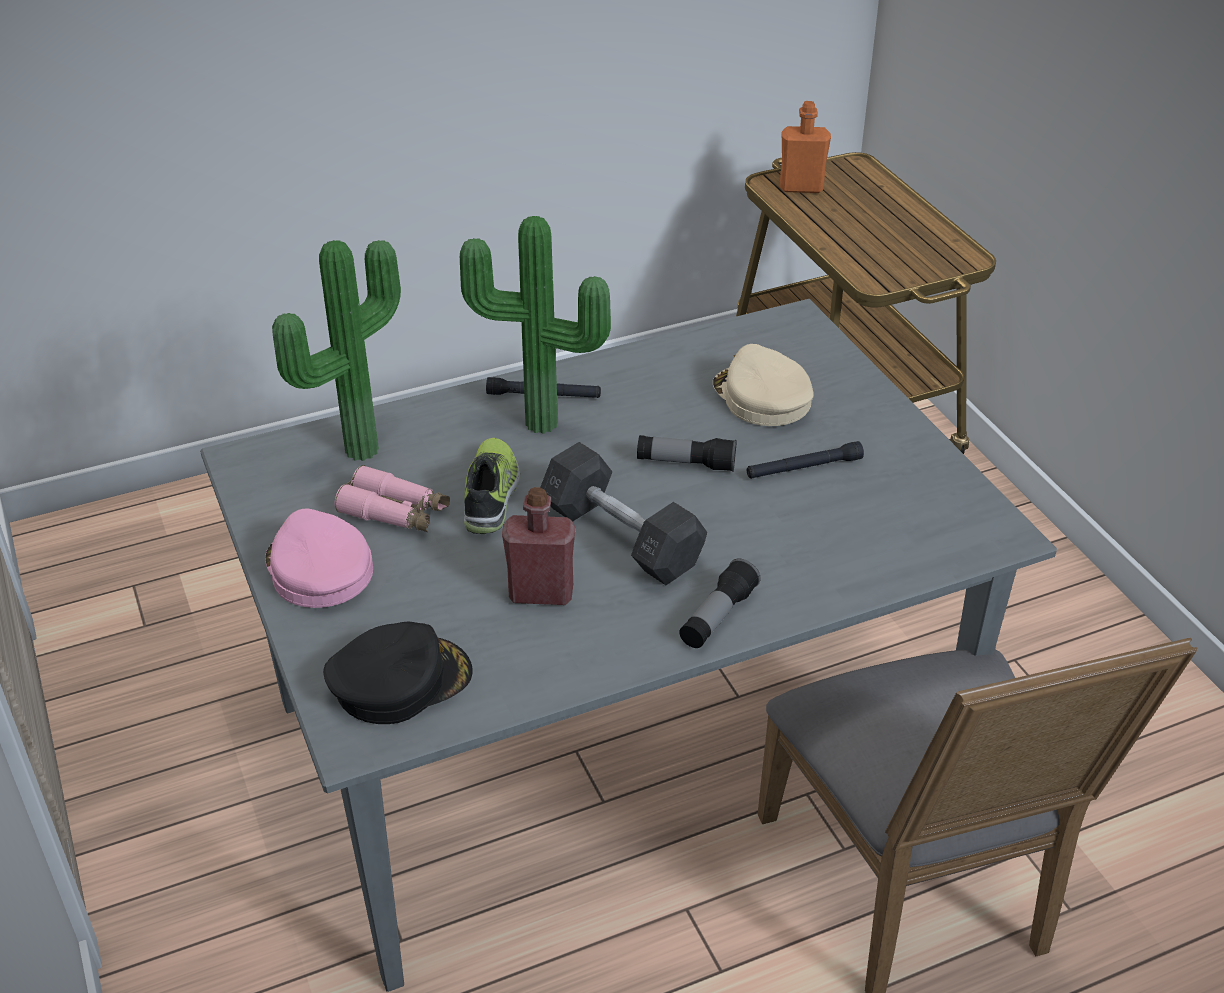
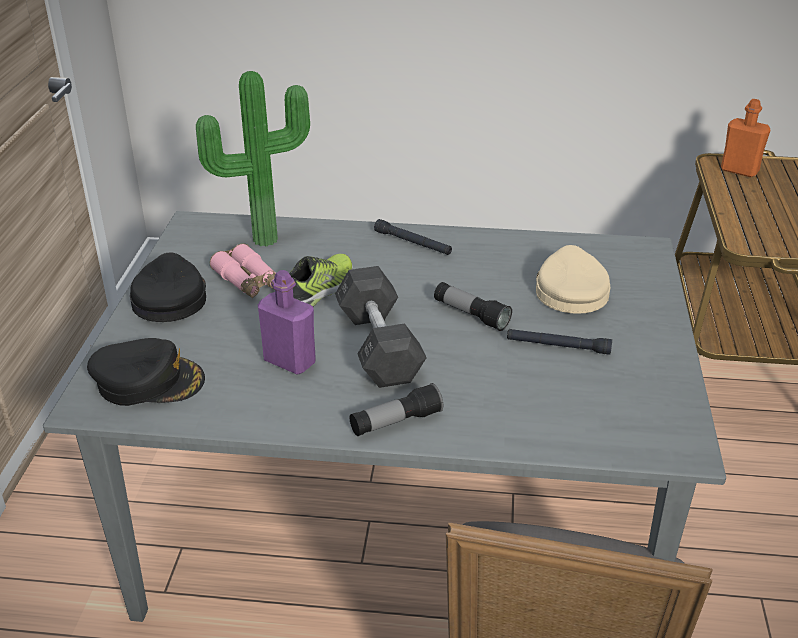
camera: 30 degrees right, 5 degrees down
(318, 569) = (169, 298): pink cap -> black cap
(540, 427) = (391, 261): potted plant -> none
(541, 593) = (290, 362): red bottle -> purple bottle

